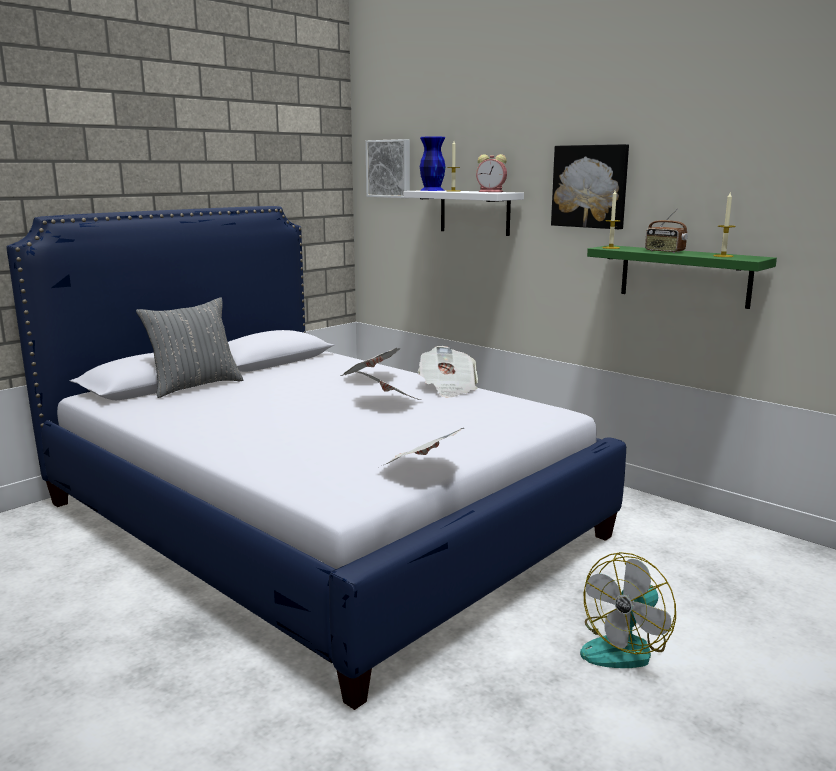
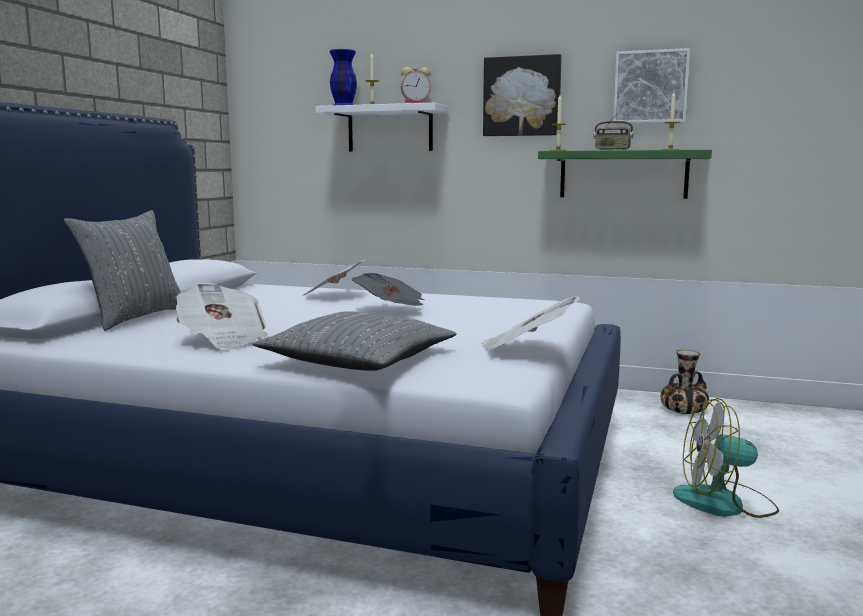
camera: 25 degrees left, 5 degrees down
(277, 458) = (358, 360): none -> grey pillow
(389, 168) = (279, 89): picture -> picture (650, 87)
(448, 388) = (428, 296): newspaper -> newspaper (223, 340)
(625, 647) = (725, 503): fan -> fan turned 75 degrees clockwise
(711, 538) = (684, 410): none -> vase

